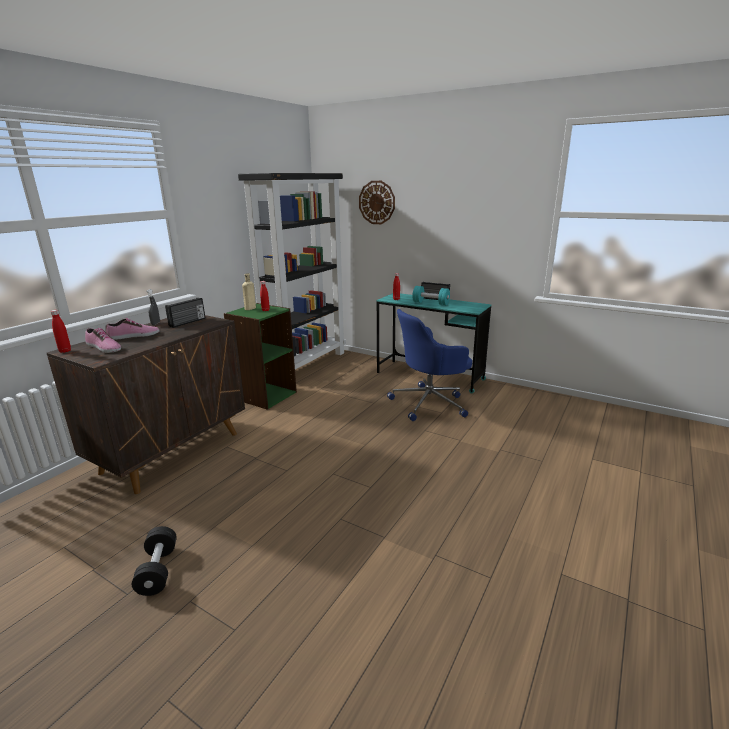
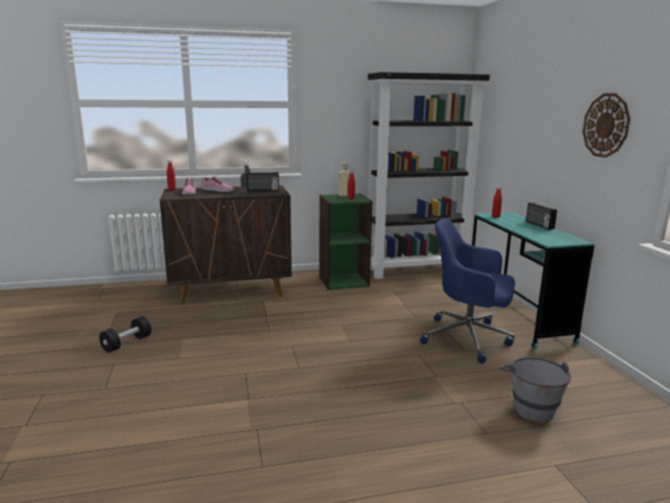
camera: 45 degrees right, 5 degrees down
(377, 202) = (514, 107): wall clock -> wall clock (606, 125)
(430, 303) = (522, 227): turquoise dumbbell -> none
(530, 431) = (530, 406): none -> grey bucket

